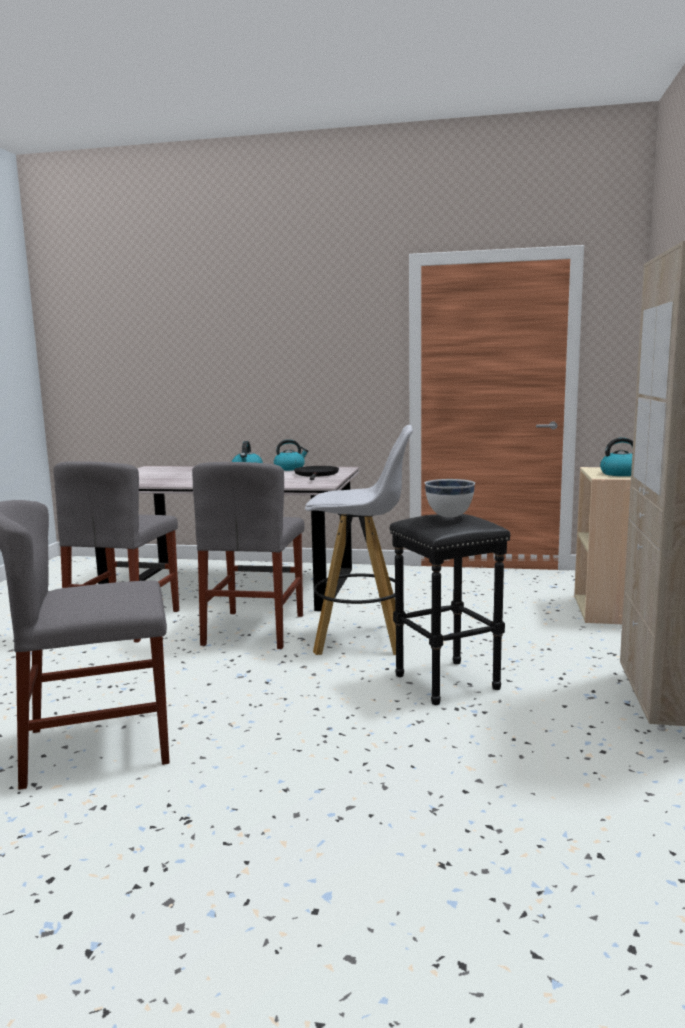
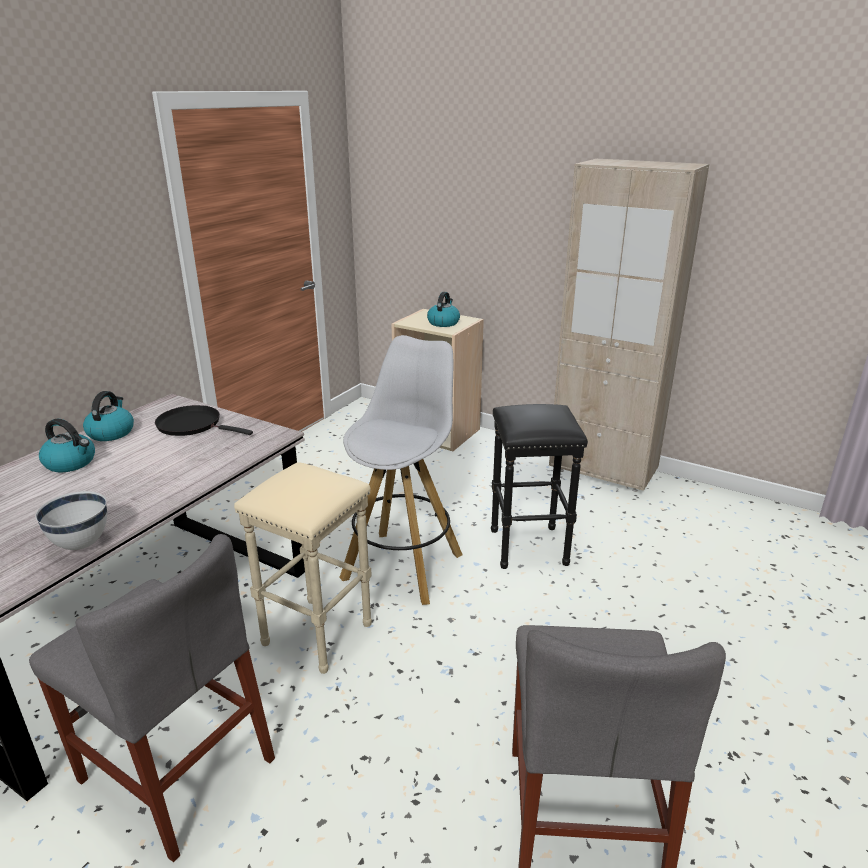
camera: 70 degrees left, 15 degrees up
(254, 629) = (317, 635): grey chair -> beige stool
(449, 517) = (542, 413): white bowl -> white bowl (81, 544)

